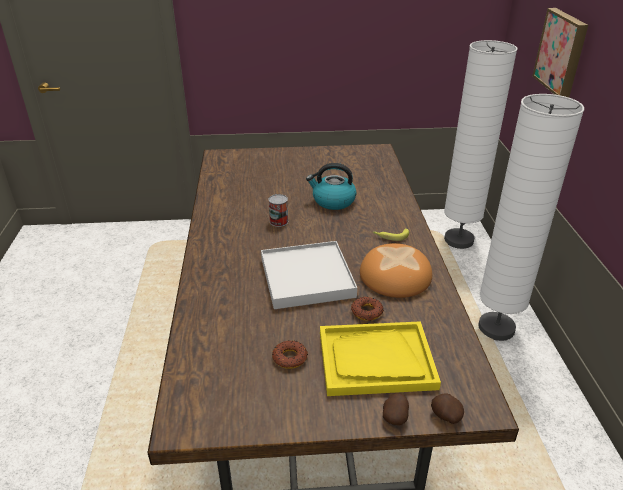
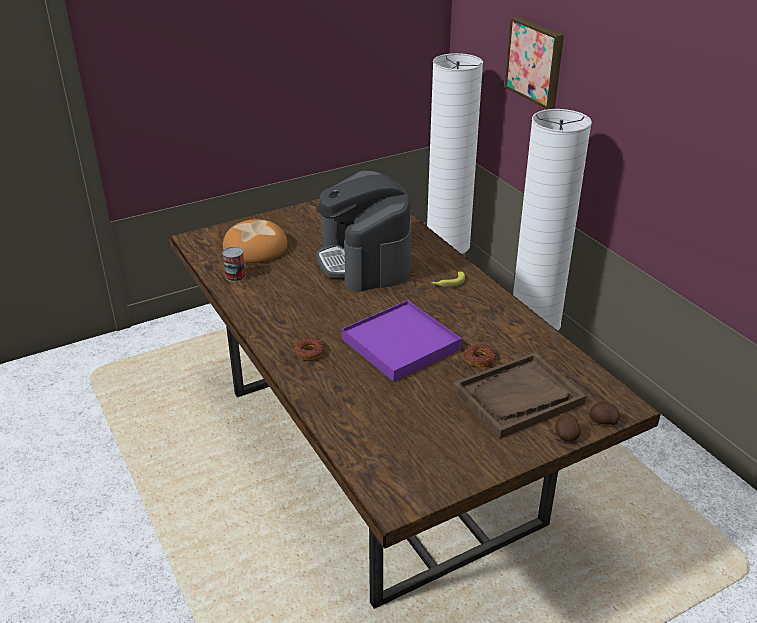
camera: 25 degrees left, 0 degrees up
(279, 221) = (326, 296): can -> can (235, 276)
(290, 358) = (443, 418): donut -> donut (309, 352)
(307, 277) = (401, 344): white tray -> purple tray
(333, 201) = (364, 261): kettle -> coffee machine
(376, 360) = (518, 397): yellow tray -> brown tray
(394, 275) = (479, 319): bread -> bread (255, 247)

